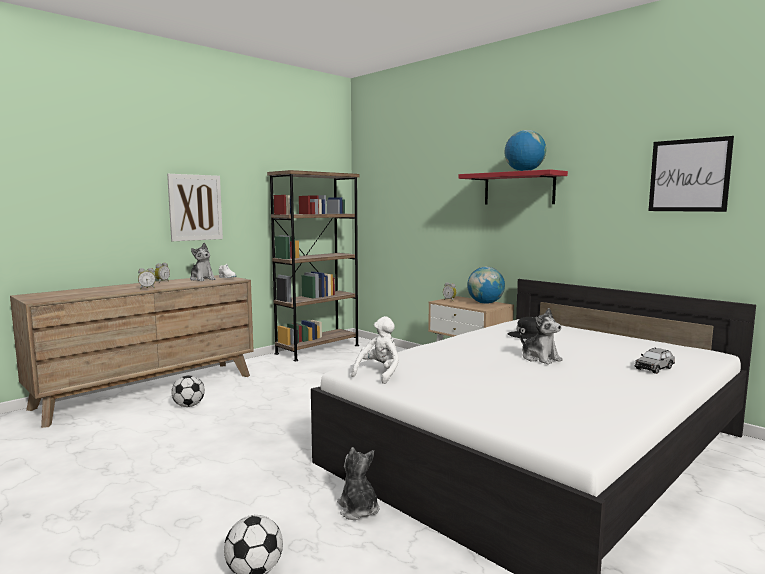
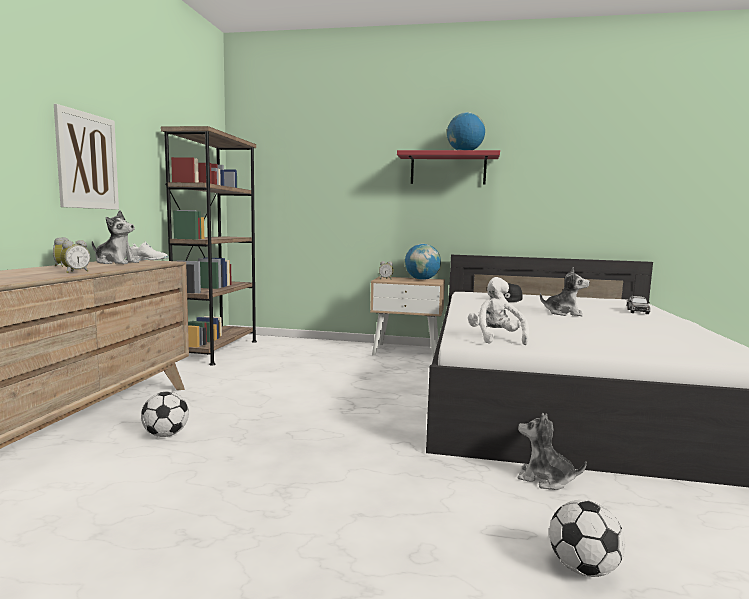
camera: 35 degrees left, 0 degrees up
(689, 175) = (602, 163): picture -> none

